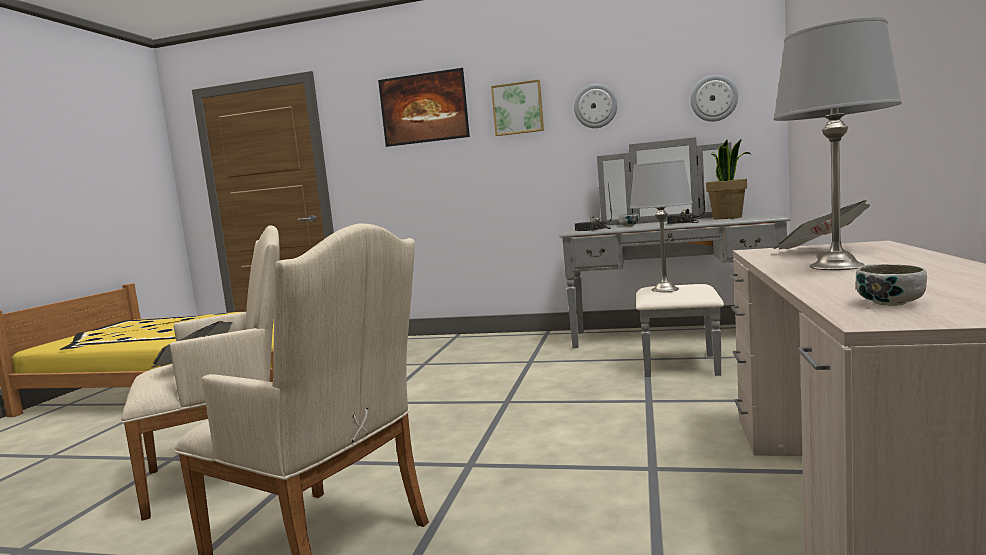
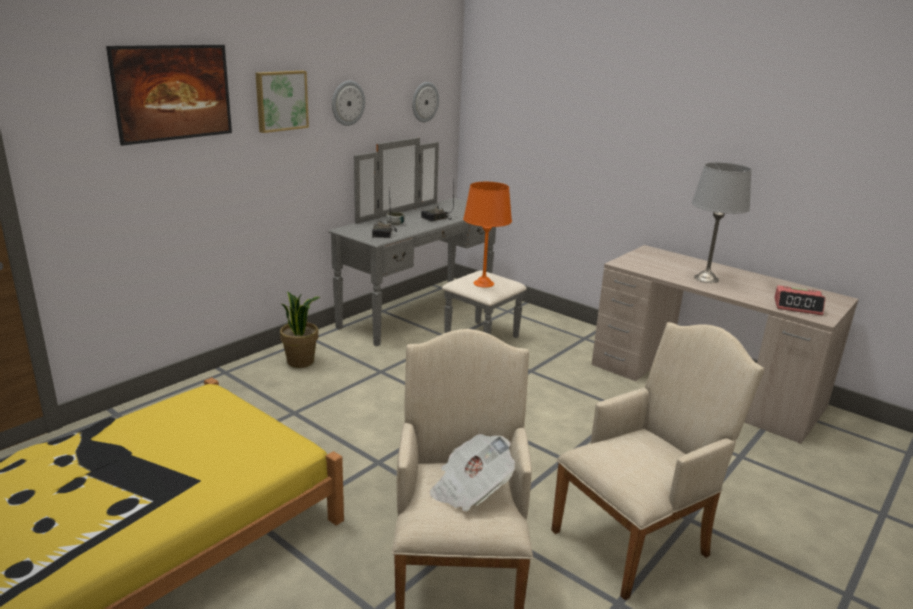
camera: 65 degrees left, 15 degrees up
(665, 289) = (483, 283): grey table lamp -> orange table lamp
(728, 217) = (446, 207): potted plant -> potted plant (301, 361)
(819, 251) = (653, 262): newspaper -> none
(890, 303) = (797, 306): bowl -> alarm clock

